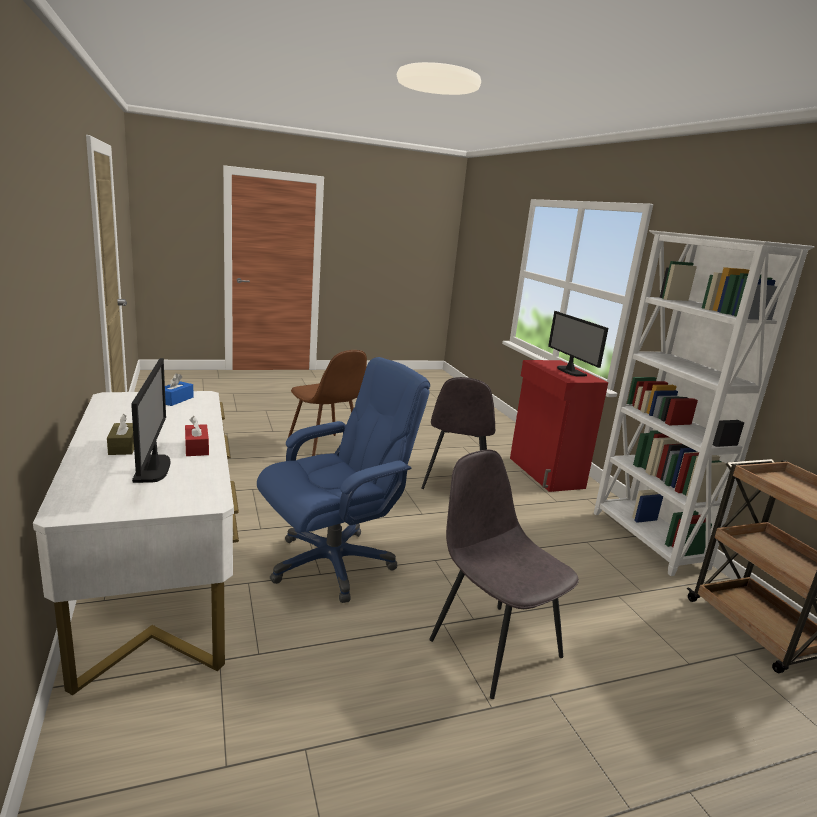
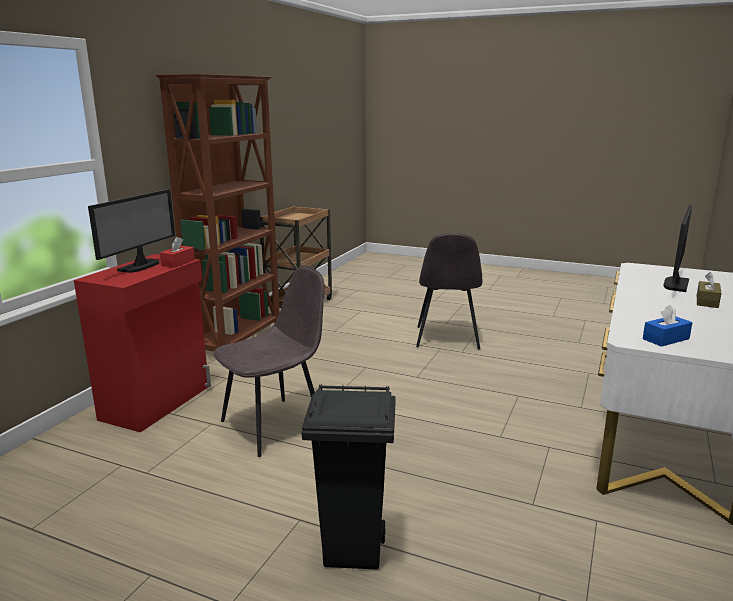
camera: 135 degrees left, 0 degrees up
(197, 447) = (641, 291): red tissue box -> red tissue box (178, 263)
(325, 449) = (354, 551): brown chair -> black trash can
(333, 563) = (500, 398): blue office chair -> none
(647, 540) = (238, 339): white bookcase -> brown bookcase

